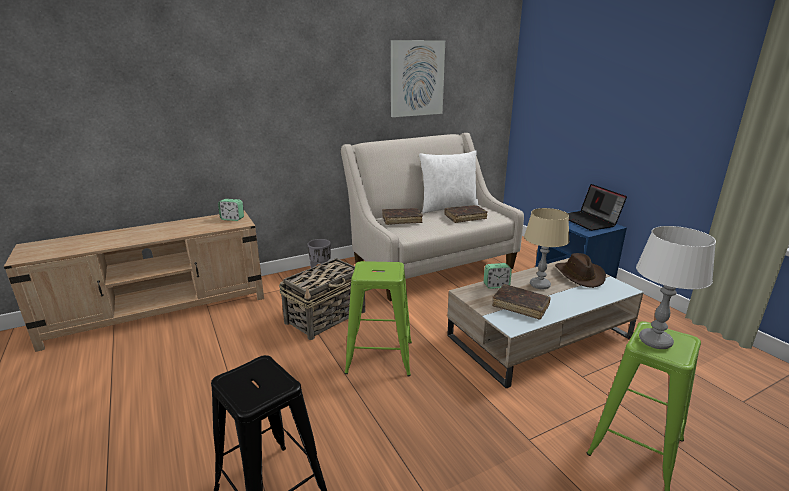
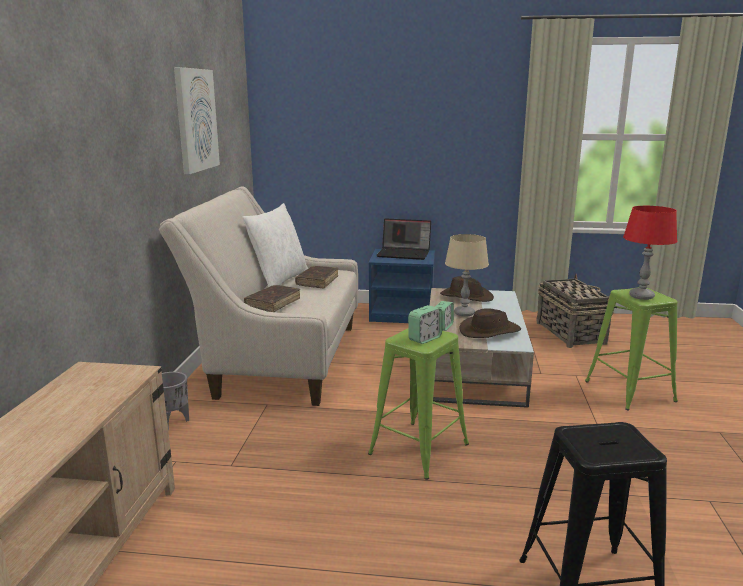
camera: 55 degrees left, 5 degrees down
(232, 219) = (100, 375): alarm clock -> alarm clock (424, 338)
(326, 317) = (295, 455): basket -> basket (570, 332)
(520, 306) = (489, 331): brown book -> brown hat
(655, 341) = (641, 296): white table lamp -> red table lamp

